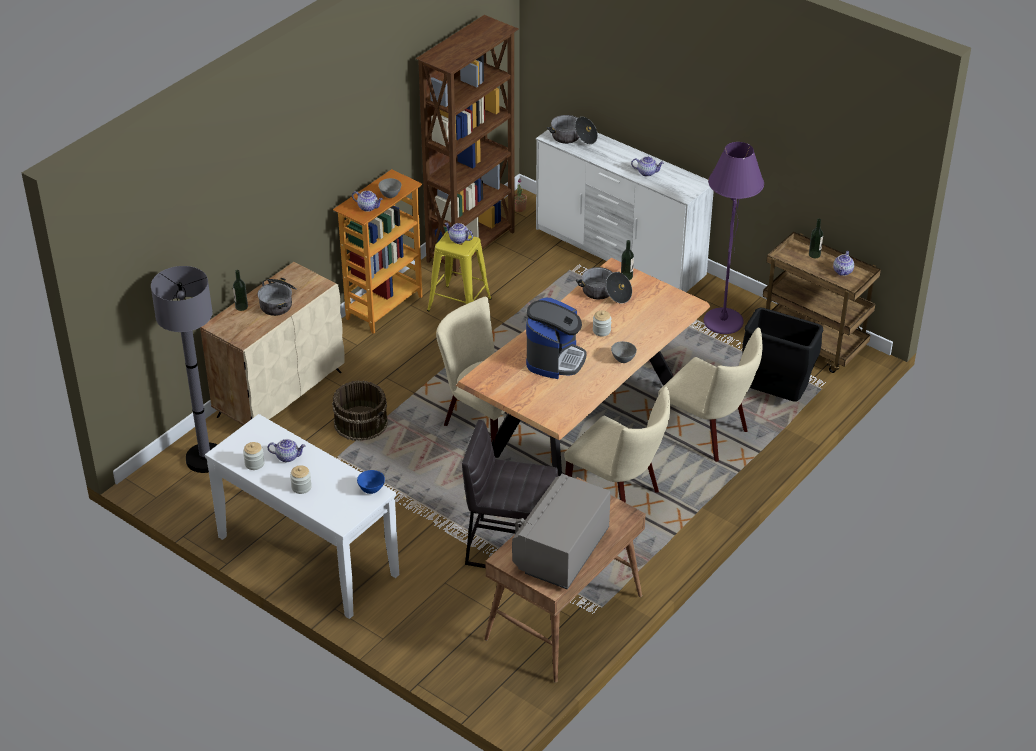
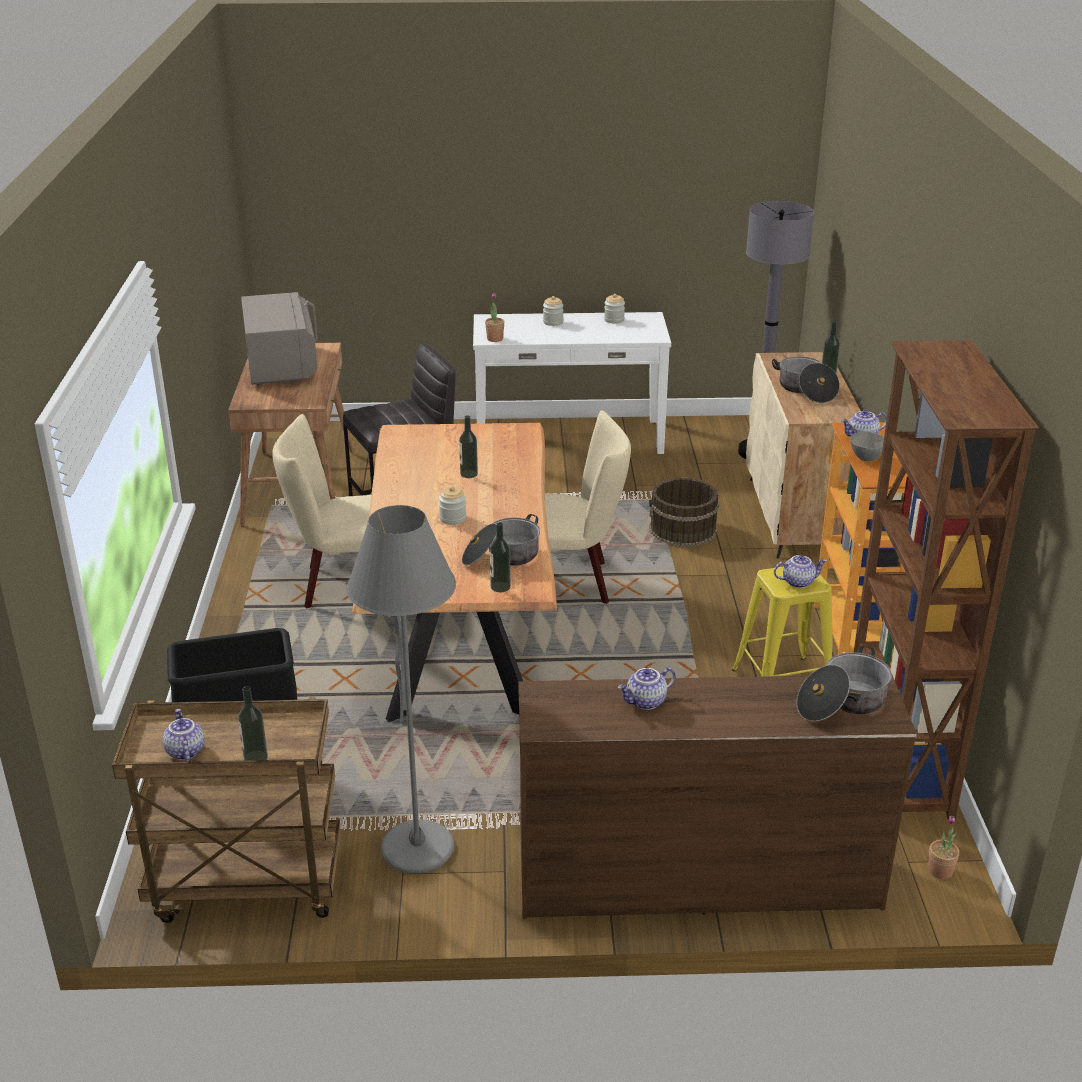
camera: 140 degrees right, 10 degrees down
(288, 456) = (596, 331): teapot -> none
(371, 490) = (495, 339): blue bowl -> potted plant
(555, 359) = (469, 474): coffee machine -> bottle
(619, 252) = (696, 881): white dresser -> brown dresser
(623, 360) = (391, 502): grey bowl -> none
(708, 434) = (300, 687): beige chair -> none
(723, 322) = (417, 849): purple floor lamp -> grey floor lamp

